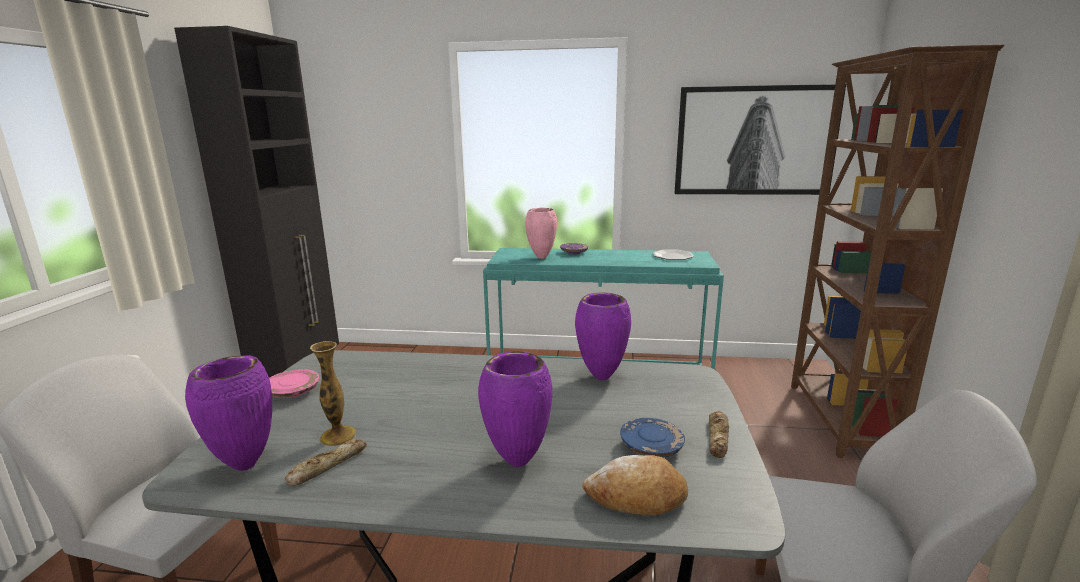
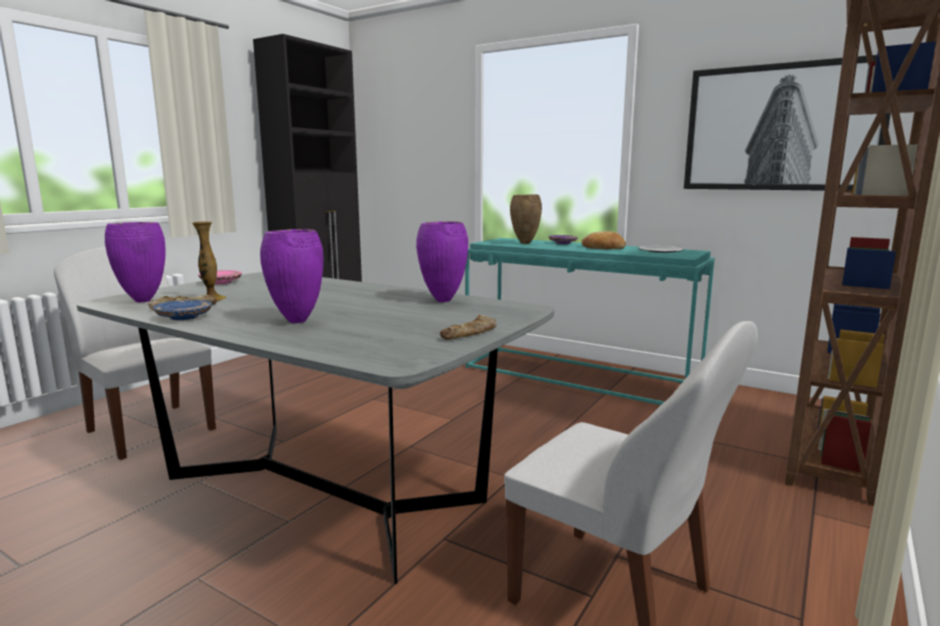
camera: 25 degrees right, 5 degrees down
(541, 257) = (524, 243): pink vase -> brown vase
(636, 497) = (343, 344): bread -> bread (603, 248)
(651, 447) = (405, 330): blue plate -> blue plate (184, 317)

